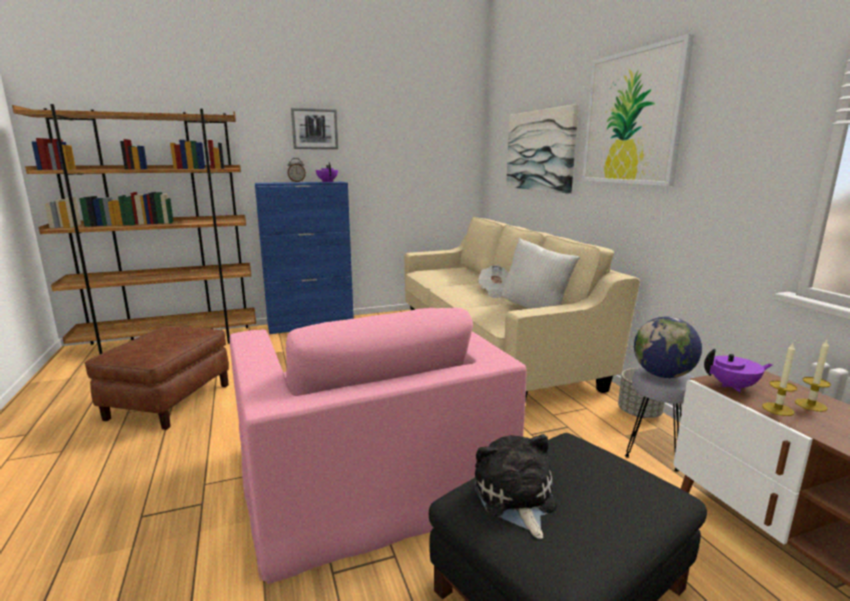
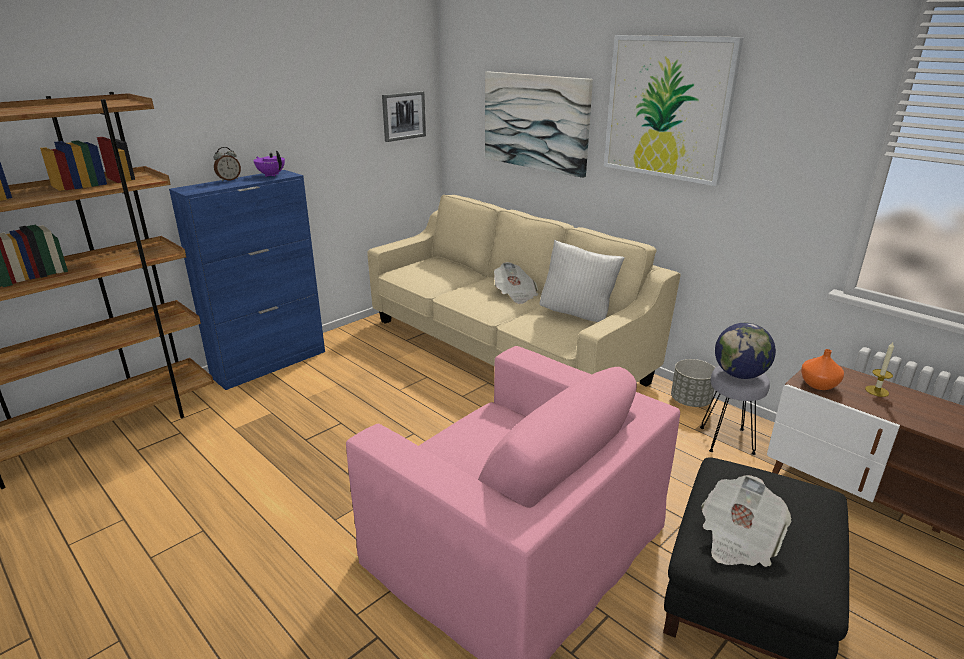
camera: 25 degrees left, 10 degrees up
(169, 401) = (193, 525): brown ottoman -> none
(314, 129) = (239, 101): picture -> picture (403, 116)
(515, 498) = (738, 539): plush toy -> newspaper
(733, 387) = (819, 385): purple teapot -> orange vase
(777, 409) = (862, 401): candle -> none

